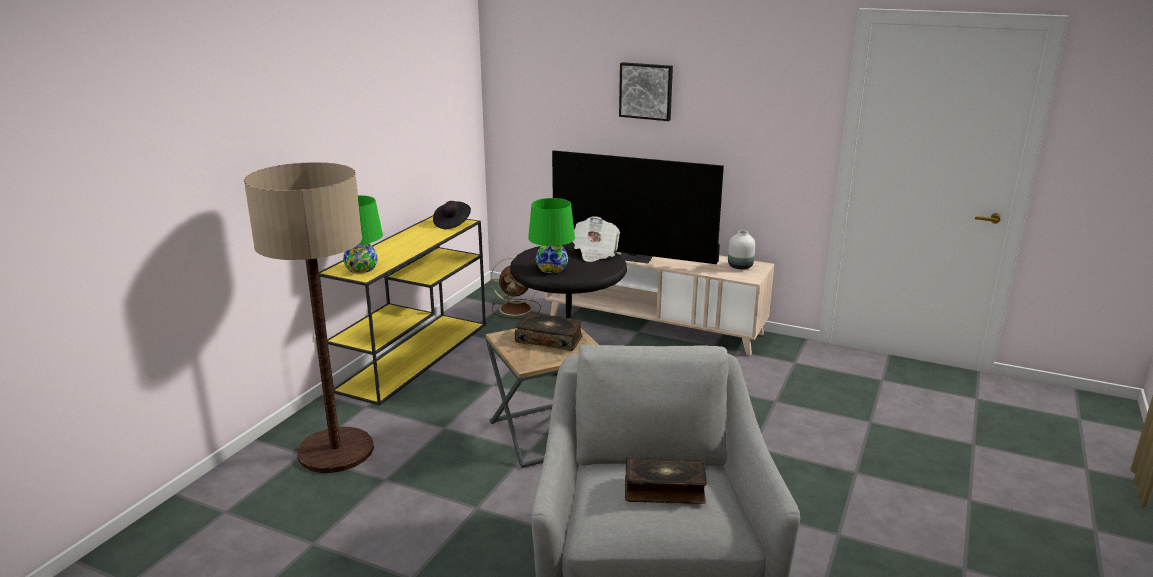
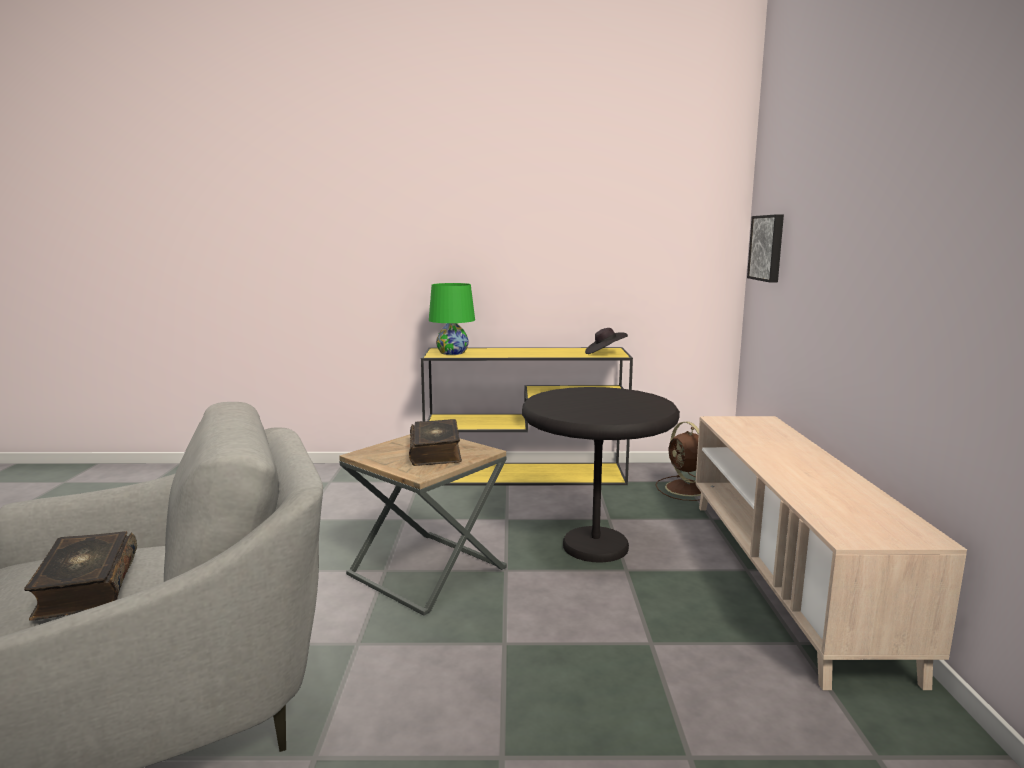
camera: 65 degrees right, 10 degrees down
(336, 451) = (340, 490): floor lamp -> none
(552, 268) = (566, 401): green table lamp -> none
(595, 252) = (649, 408): newspaper -> none
(636, 257) = (765, 455): television -> none
(646, 91) = (856, 204): picture -> picture (768, 248)
(740, 266) = (884, 522): white vase -> none

